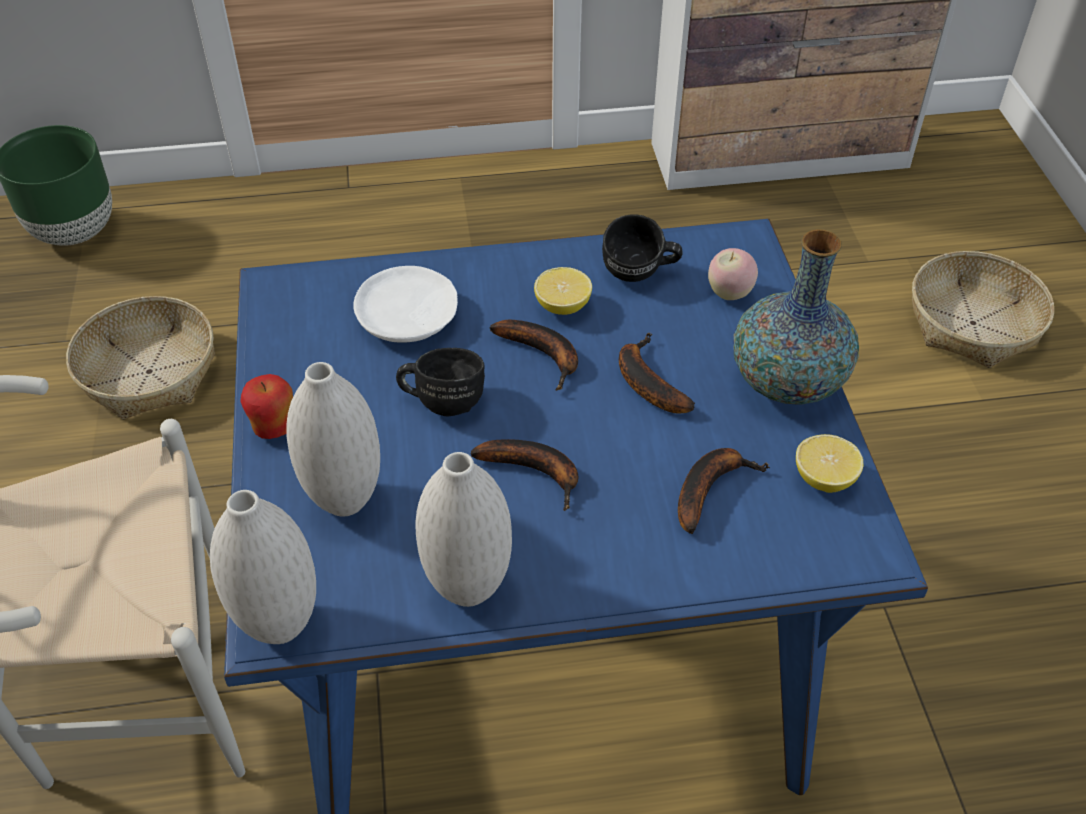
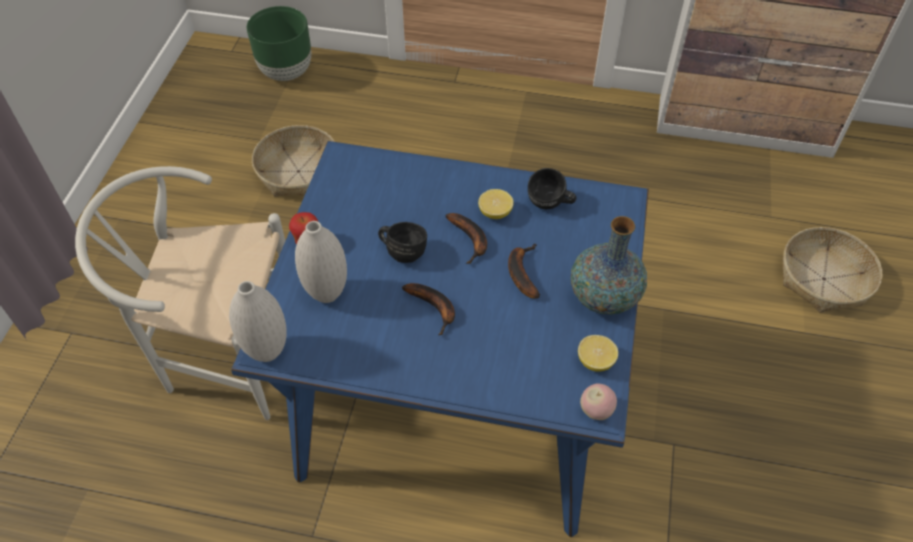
camera: 20 degrees right, 5 degrees up
(407, 318) = (405, 196): white plate -> none
(468, 588) = (369, 362): white vase -> none
(710, 488) = (527, 346): banana -> none
(729, 293) = (597, 231): apple -> apple (596, 411)

